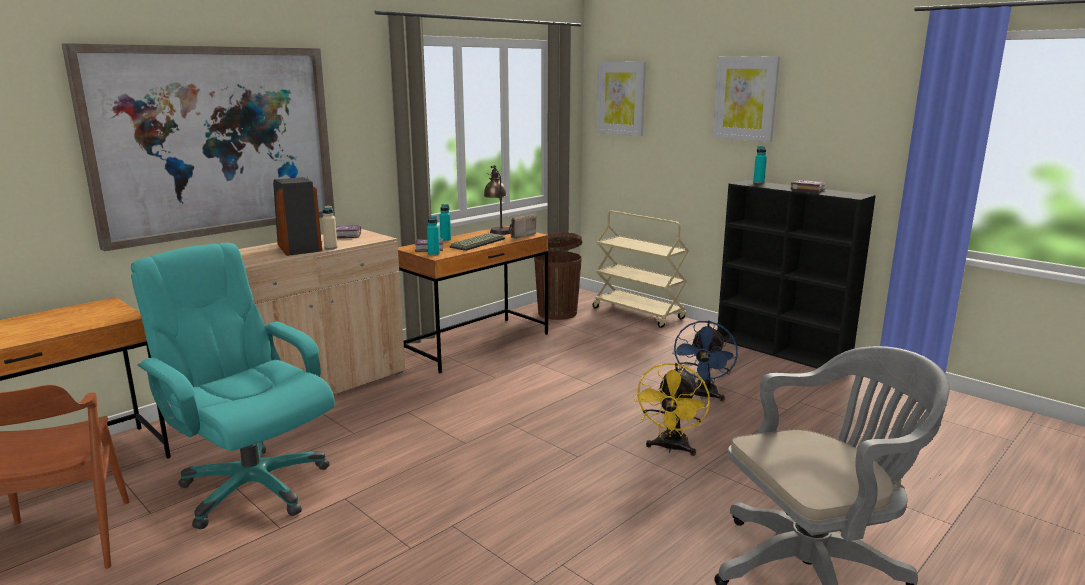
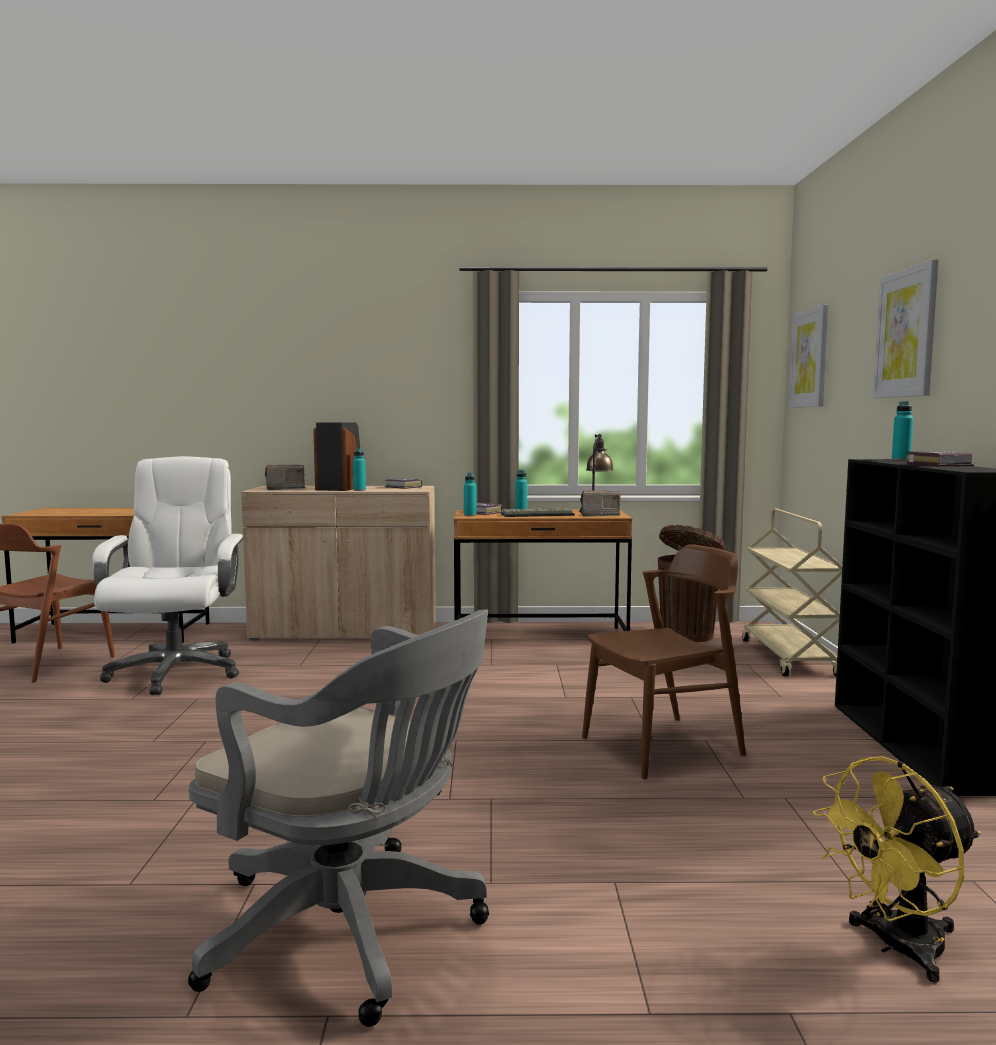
camera: 45 degrees right, 10 degrees down
(215, 141) = (299, 388): picture -> none
(244, 259) = (284, 489): none -> radio
(253, 487) = (176, 672): turquoise office chair -> white office chair
(331, 248) = (359, 490): beige bottle -> turquoise bottle
(671, 448) = (502, 771): yellow fan -> yellow fan (896, 947)
(702, 396) = (662, 746): blue fan -> brown chair

